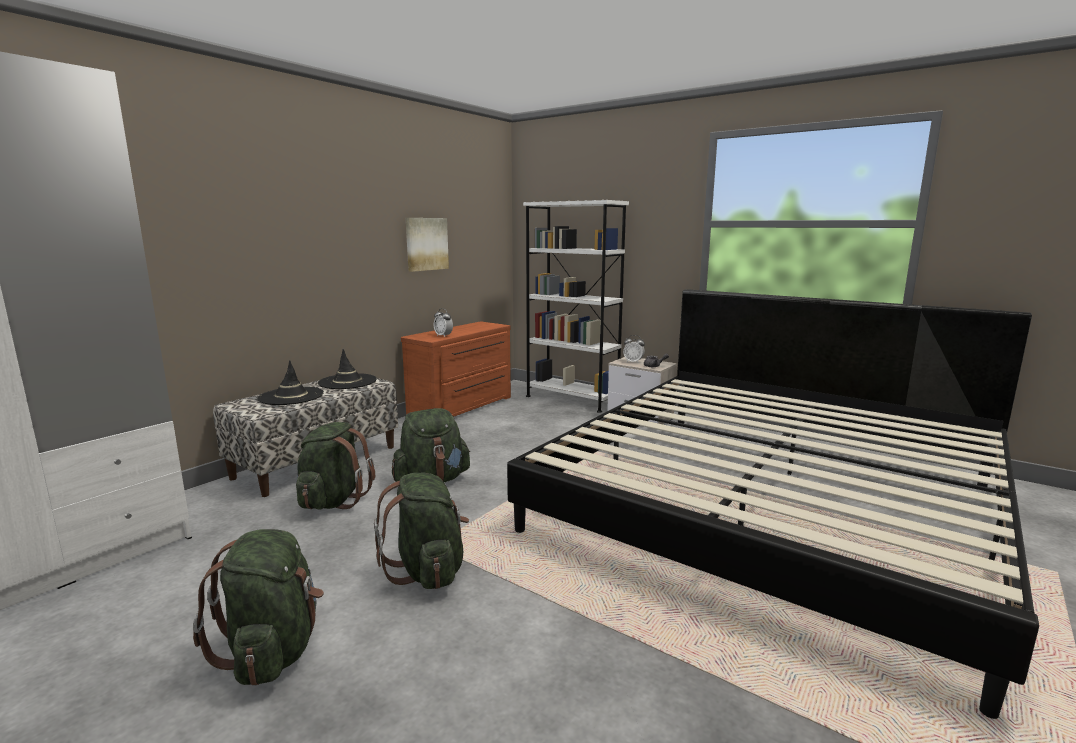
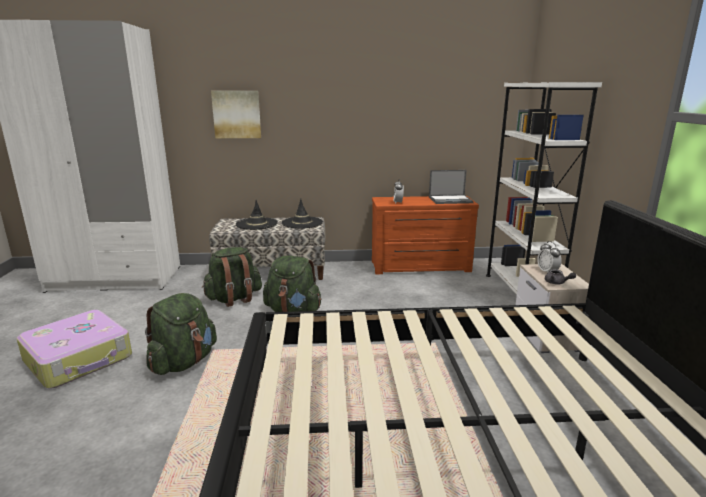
camera: 50 degrees right, 5 degrees up
(273, 650) = (79, 359): green backpack -> suitcase
(426, 244) = (408, 121): picture -> picture (237, 114)
(479, 326) = (450, 200): none -> laptop

